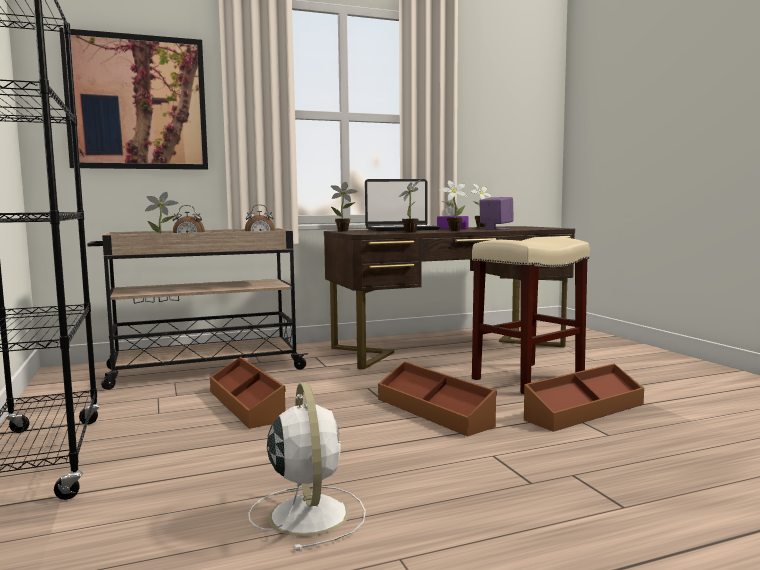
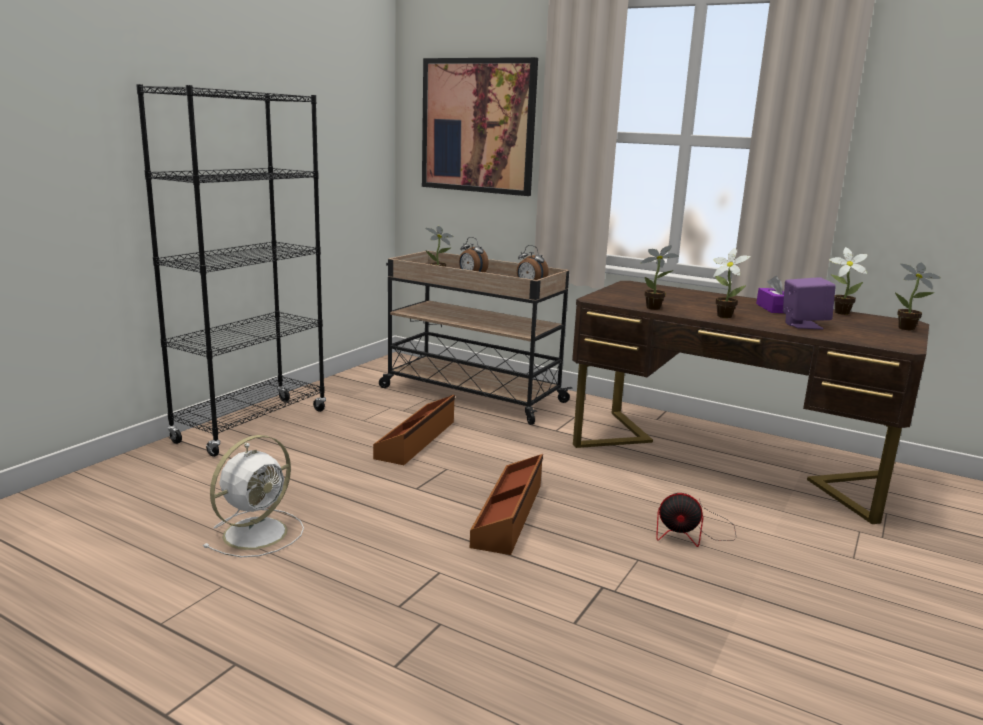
camera: 50 degrees right, 10 degrees up
(344, 231) = (627, 286): potted plant -> potted plant (908, 329)
(401, 229) = (697, 297): laptop -> none
(527, 378) = (692, 533): beige stool -> fan
(584, 411) = (630, 592): brown storage box -> none

